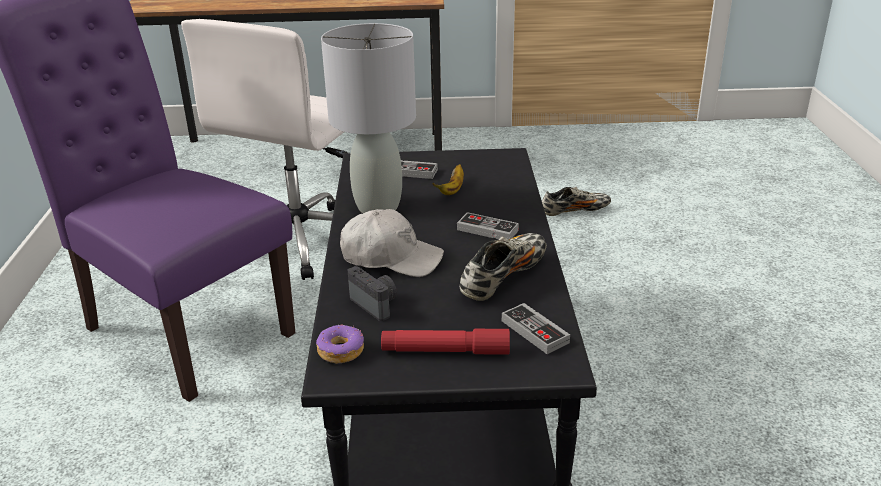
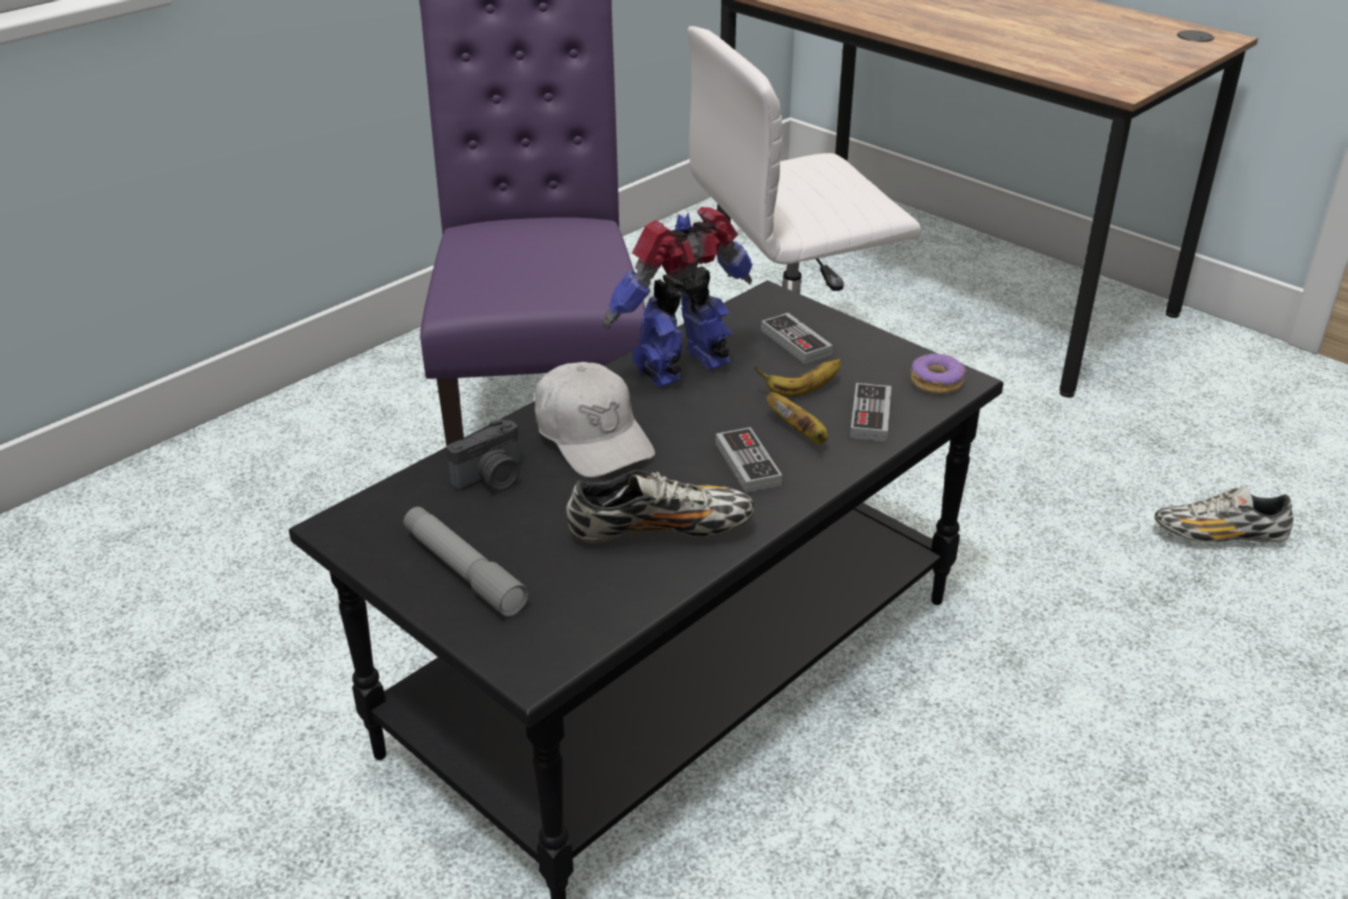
camera: 45 degrees right, 5 degrees up
(340, 351) = (384, 506): donut -> donut (936, 382)
(376, 304) = (492, 479): camera -> camera turned 45 degrees clockwise
(378, 207) = (685, 368): grey table lamp -> toy robot
(445, 351) = (463, 571): red flashlight -> grey flashlight
(485, 206) = (800, 433): none -> banana
(534, 331) = (578, 612): game controller -> game controller (870, 416)
(575, 211) = (1219, 536): shoe -> shoe turned 150 degrees clockwise

